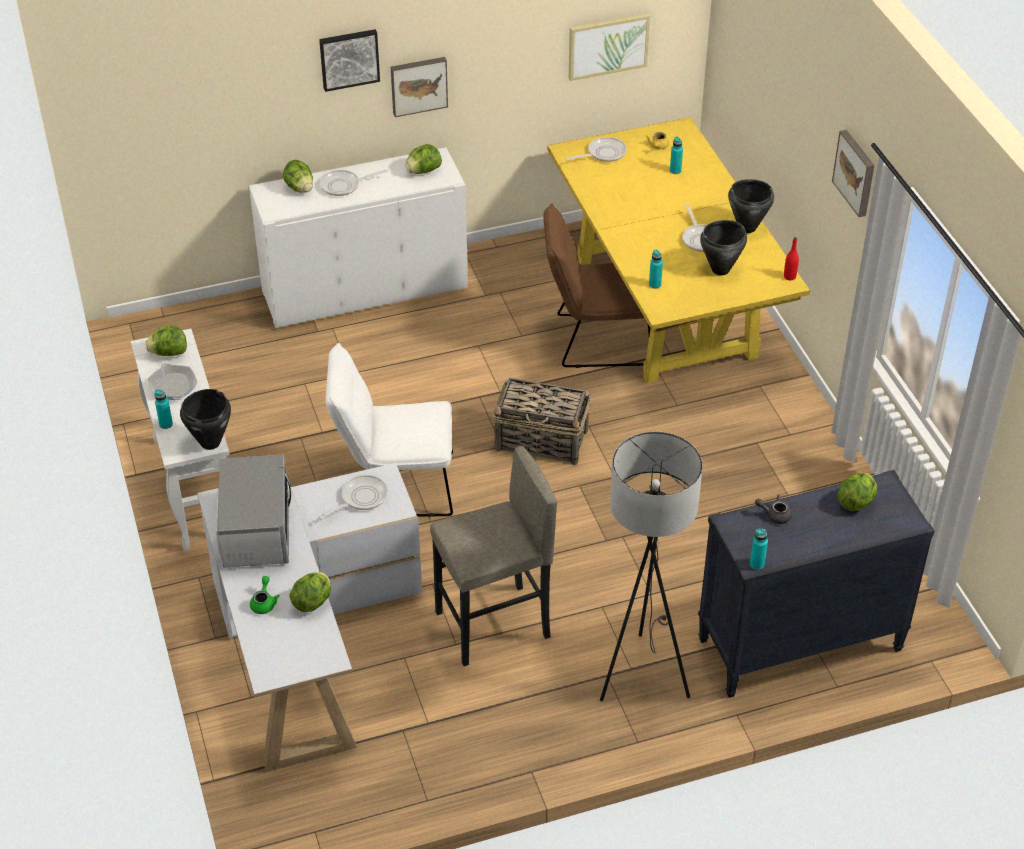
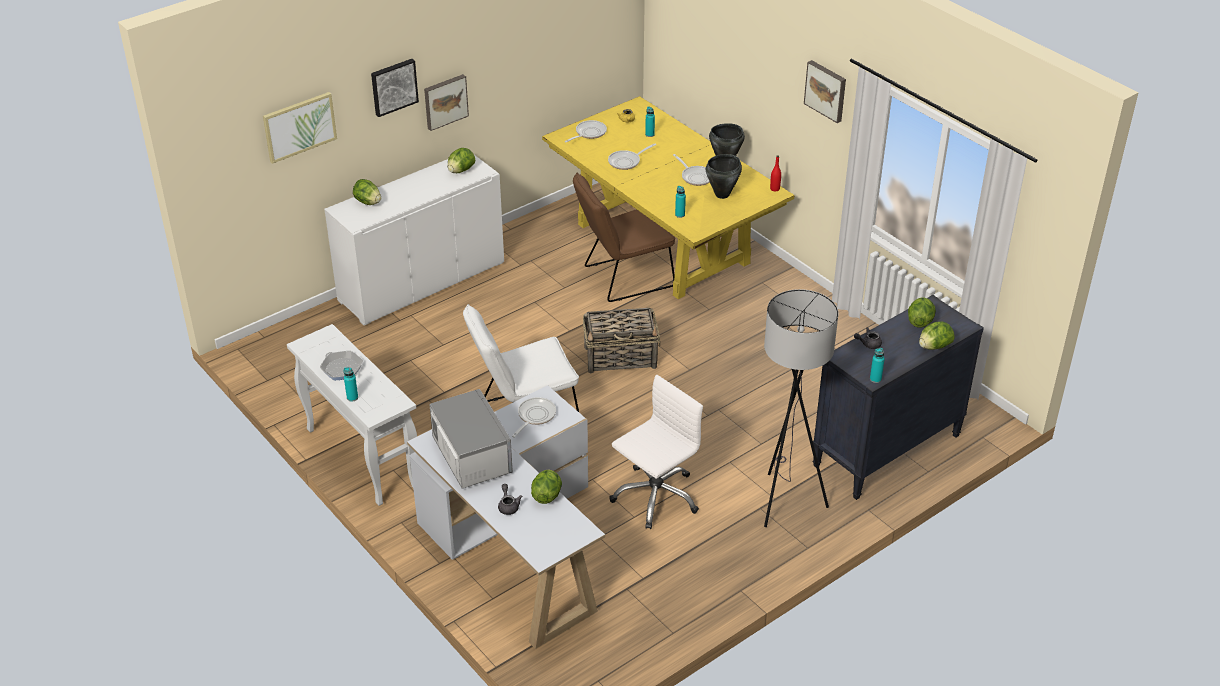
camera: 20 degrees left, 5 degrees down
(169, 353) = (324, 345): lettuce -> lettuce (934, 346)
(210, 442) = (397, 402): black cooking pot -> none
(264, 602) = (508, 506): green teapot -> grey teapot
(344, 185) = (403, 193): frying pan -> frying pan (626, 162)
(493, 625) = (655, 496): grey stool -> white office chair
(608, 46) = (577, 47): picture -> picture (299, 126)

